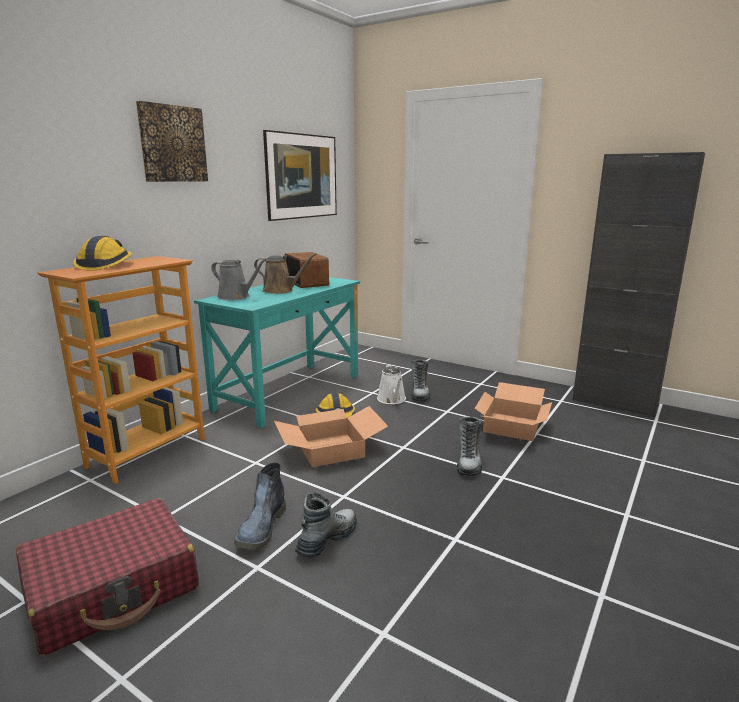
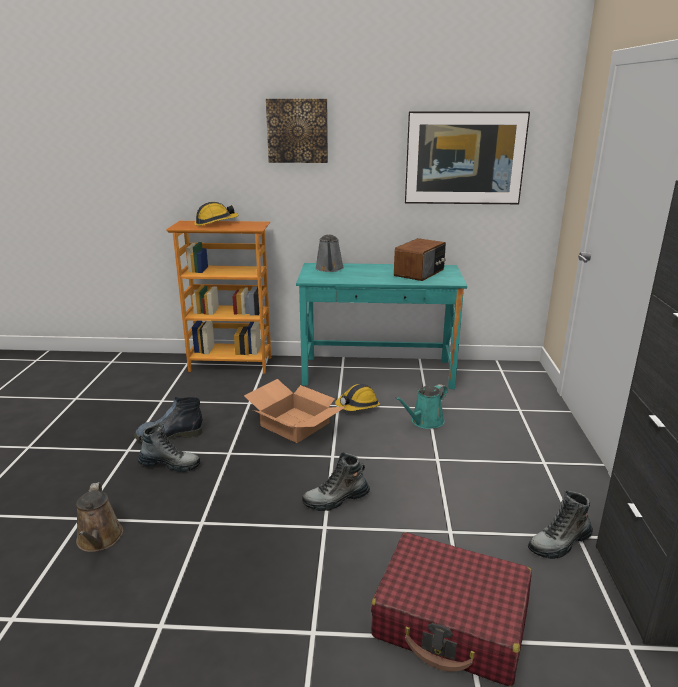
camera: 60 degrees right, 5 degrees up
(113, 588) = (92, 415): red suitcase -> red suitcase (451, 621)
(281, 291) = (373, 273): brown watering can -> brown watering can (99, 540)
(392, 400) = (425, 422): white watering can -> turquoise watering can
(420, 394) = (460, 432): boot -> boot (559, 543)
(511, 425) = (450, 509): cardboard box -> none

